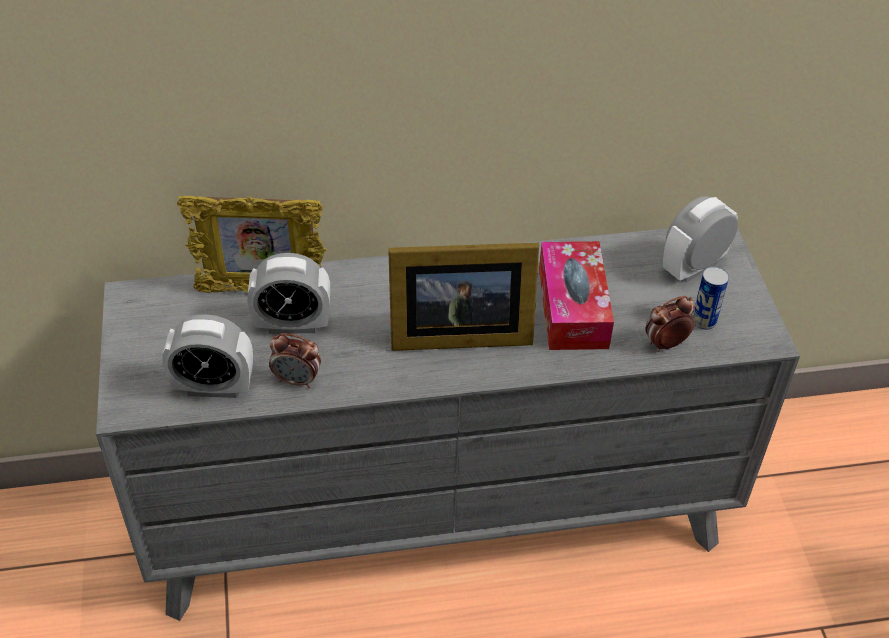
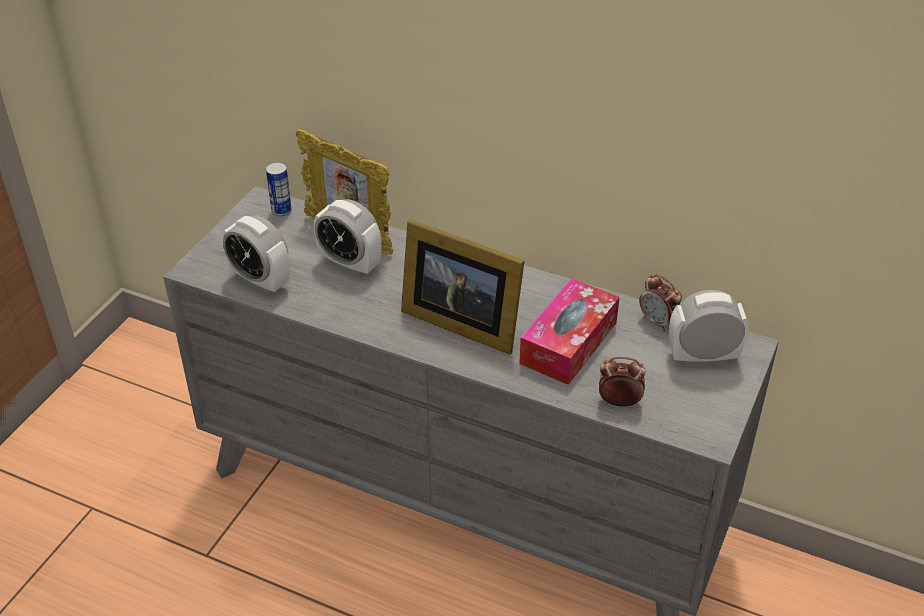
camera: 35 degrees right, 5 degrees down
(297, 380) = (318, 301): alarm clock -> alarm clock (658, 322)
(704, 321) = (669, 401): can -> can (281, 211)

